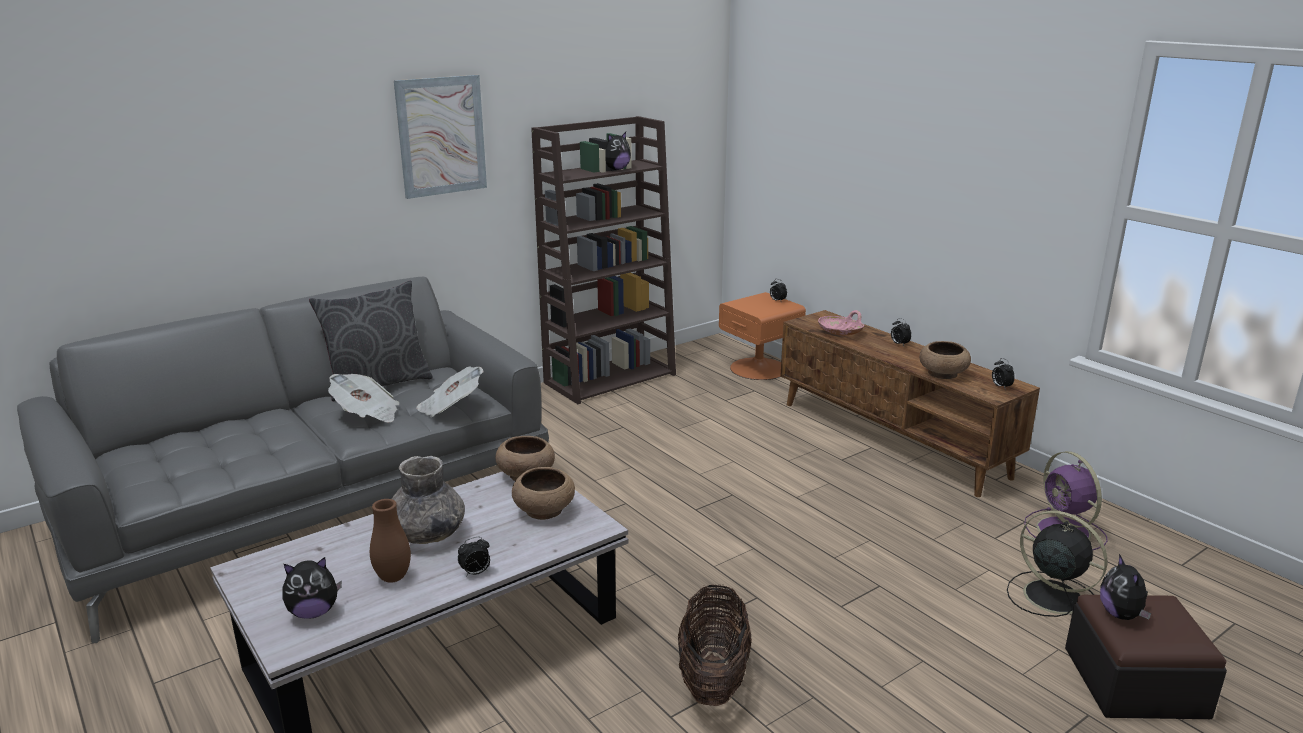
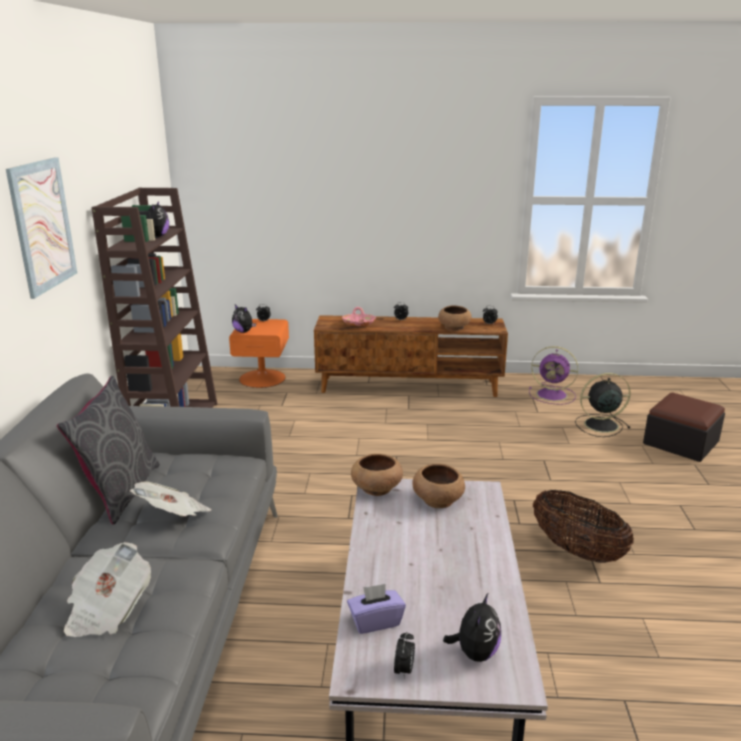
camera: 50 degrees left, 0 degrees up
(317, 551) = (375, 621): none -> purple tissue box
(393, 577) = (461, 595): brown vase -> none
(427, 534) = (412, 558): grey vase -> none
(450, 408) = (229, 476): newspaper -> newspaper (108, 610)
(475, 573) = (494, 557): alarm clock -> alarm clock (404, 670)
(1121, 615) = (678, 408): plush toy -> plush toy (244, 331)

